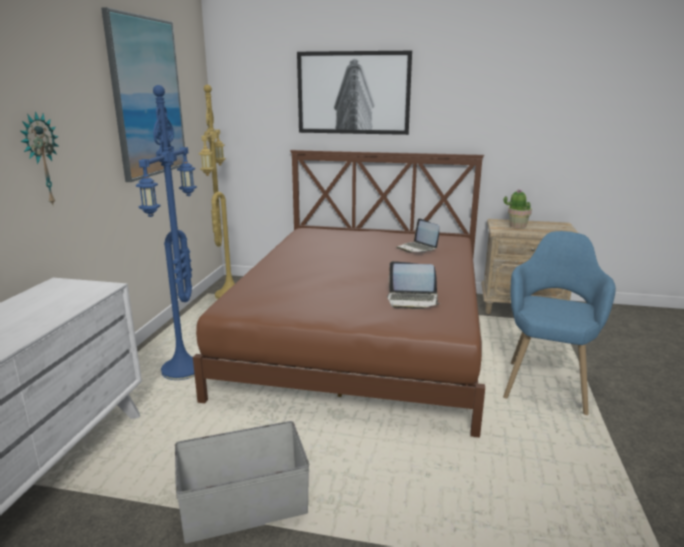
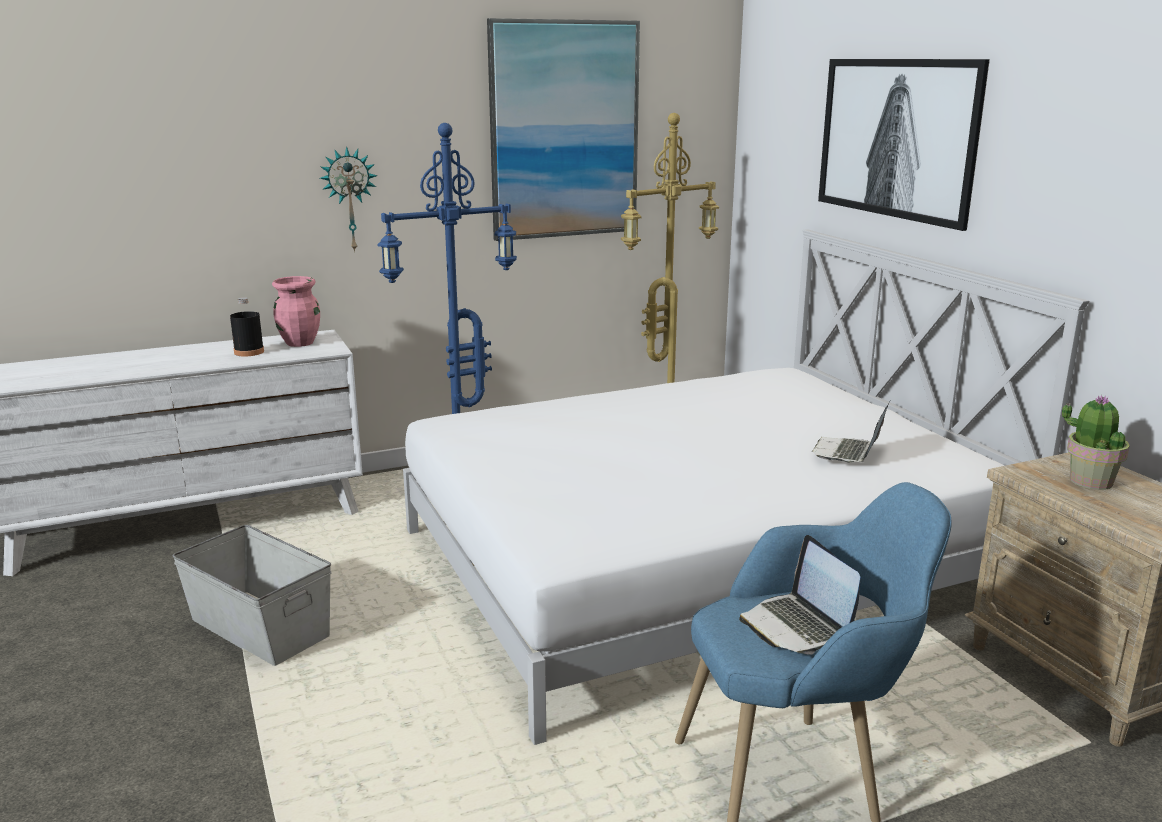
camera: 55 degrees right, 0 degrees up
(35, 312) = (249, 352): none -> black bottle
(59, 292) = (300, 343): none -> pink vase
(361, 337) = (695, 565): brown bed -> white bed
(412, 300) = (611, 503): laptop -> laptop (797, 626)

